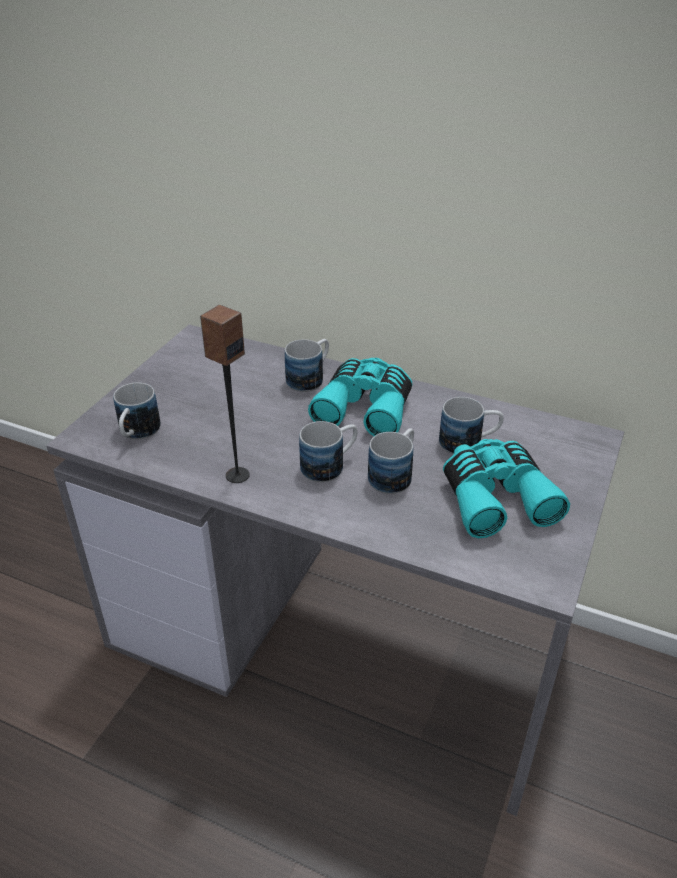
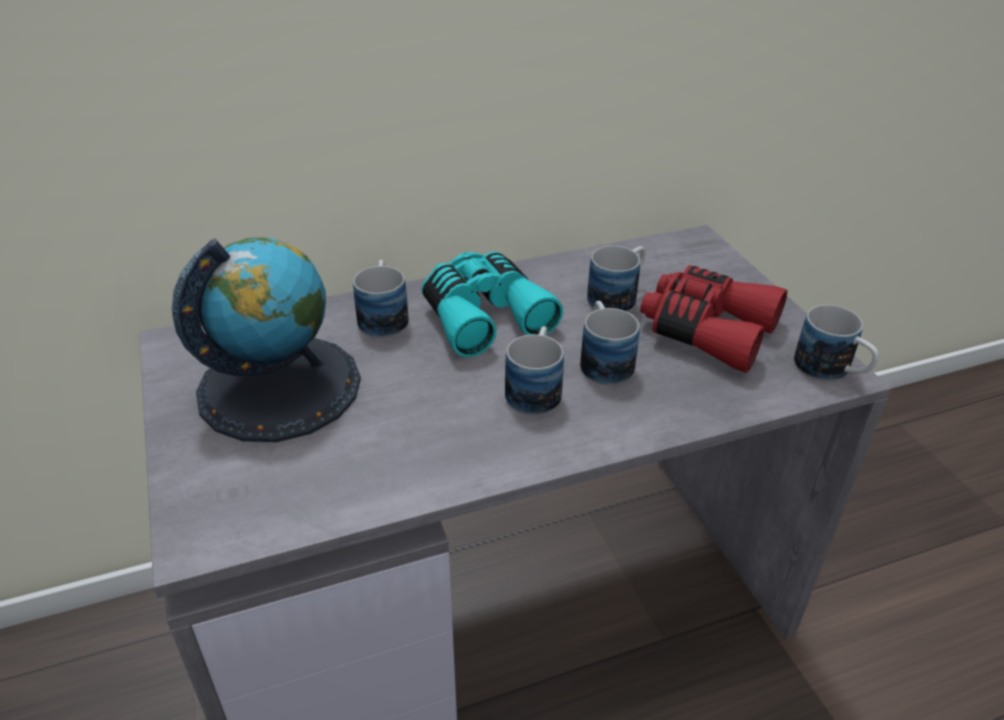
camera: 45 degrees left, 0 degrees up
(137, 433) = (268, 490): mug -> mug (831, 372)
(209, 386) = (279, 386): none -> globe
(237, 475) = (460, 458): speaker -> none
(495, 497) = (706, 330): turquoise binoculars -> red binoculars

